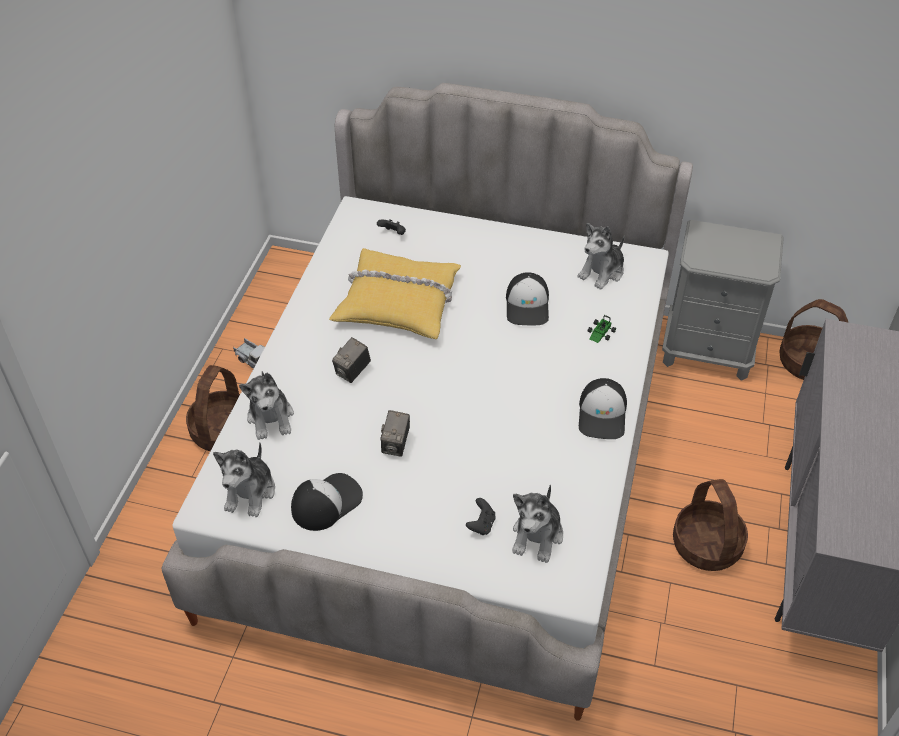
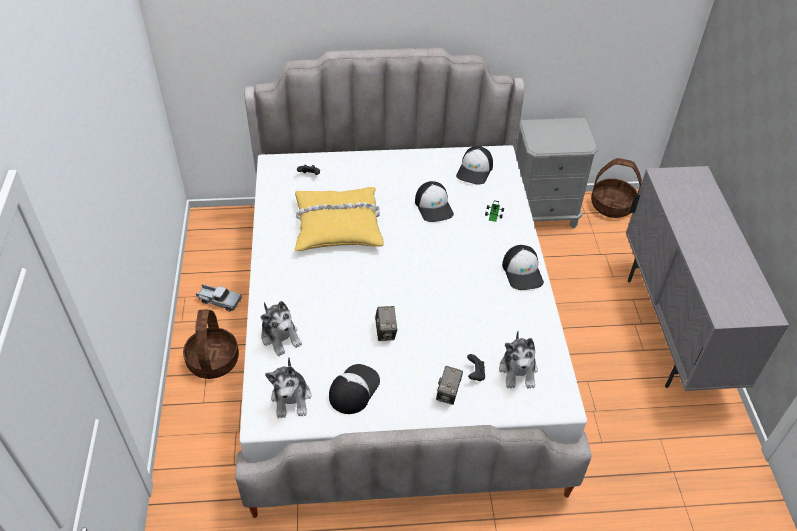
camera: 20 degrees left, 0 degrees up
(352, 372) = (327, 286): camera -> camera (448, 394)
(602, 272) = (475, 170): plush toy -> cap
(707, 545) = (600, 348): basket -> none

